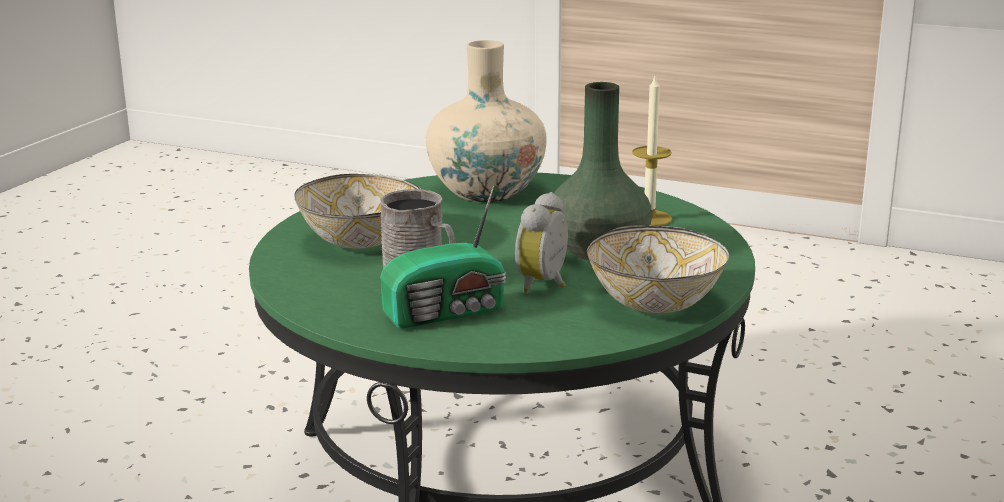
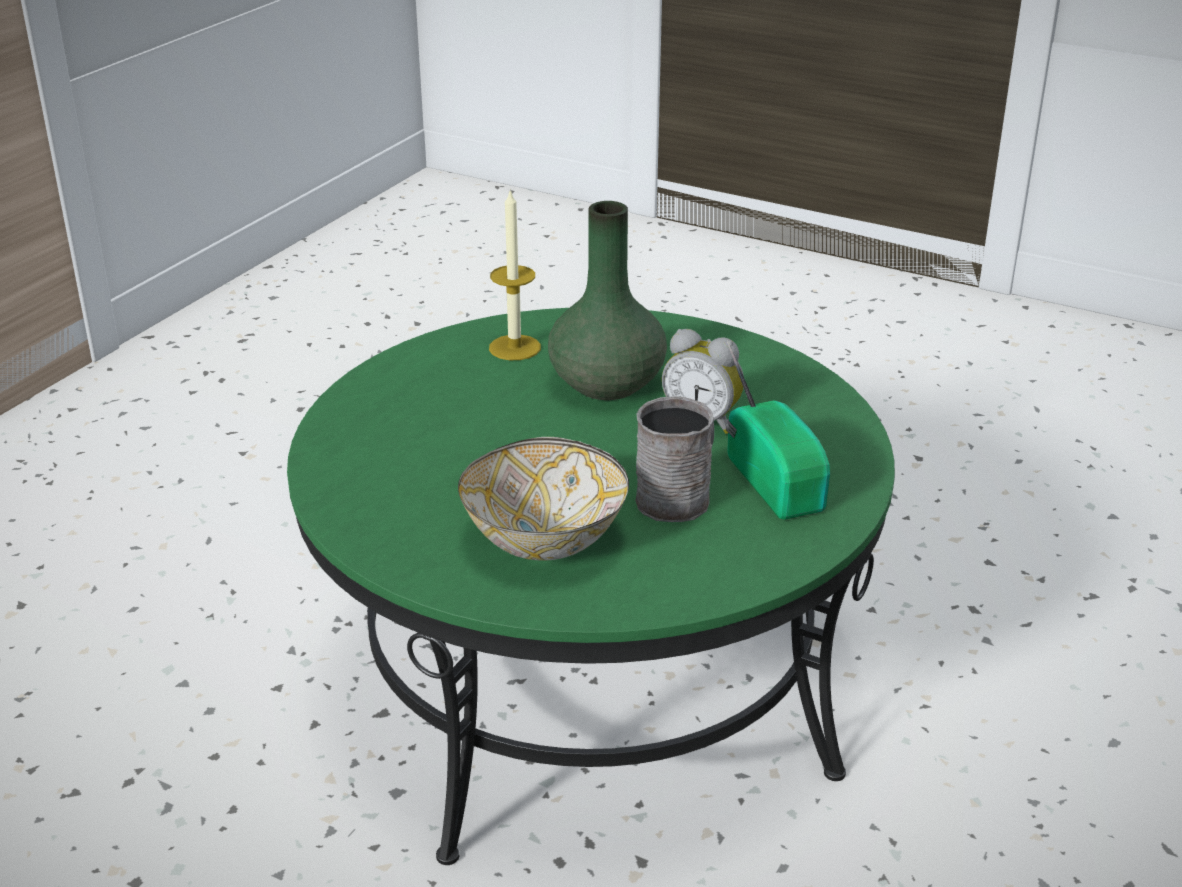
camera: 85 degrees left, 10 degrees up
(486, 191) = (378, 442): beige vase -> none
(655, 303) = (752, 367): bowl -> none

